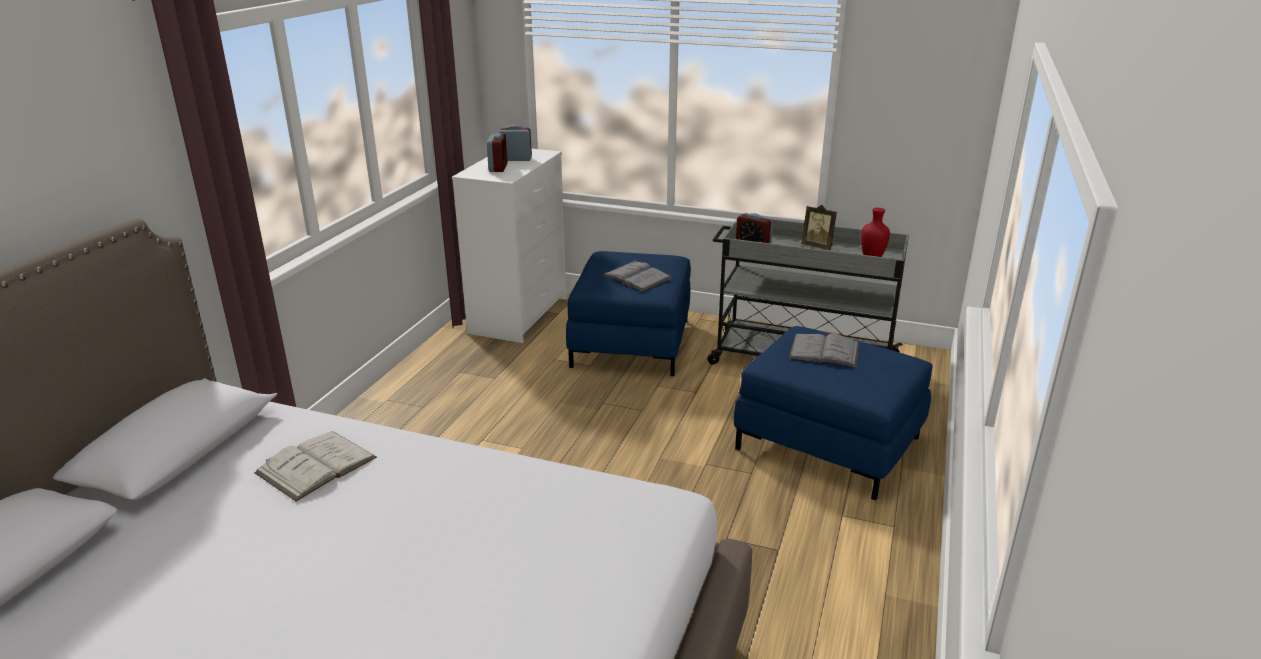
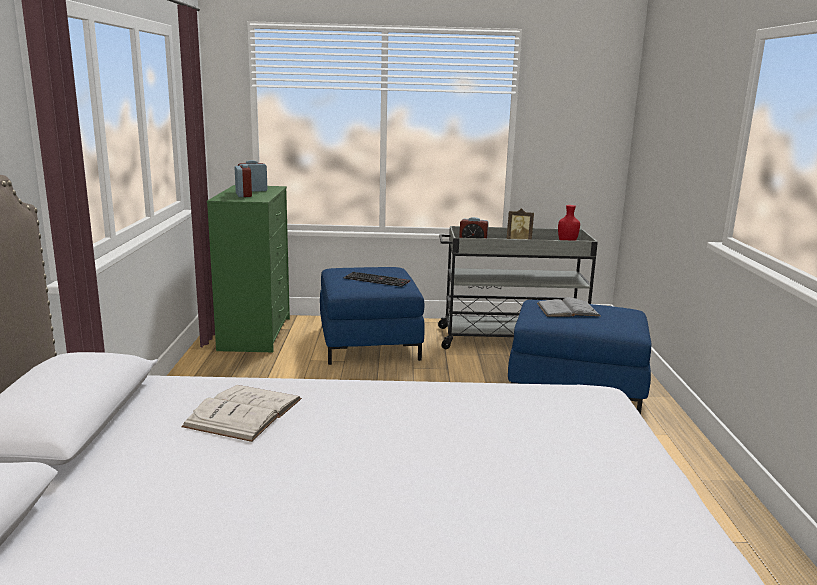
camera: 20 degrees left, 10 degrees down
(519, 315) = (255, 333): white dresser -> green dresser
(636, 277) = (377, 279): grey book -> keyboard

